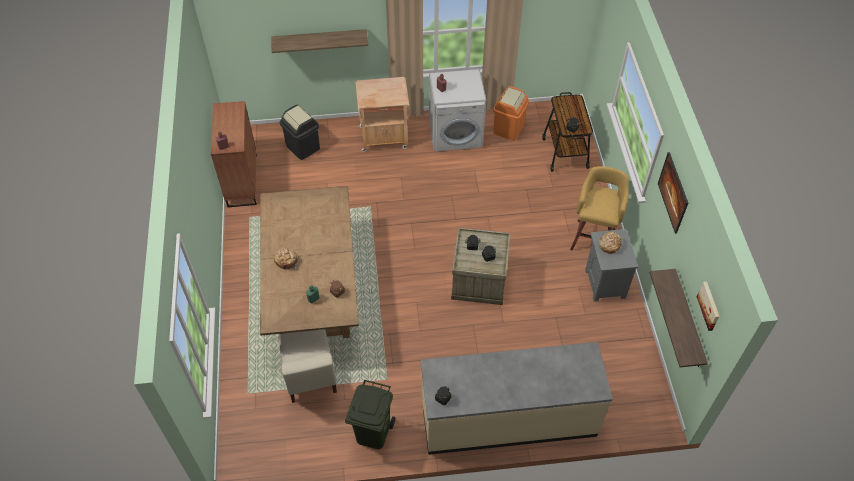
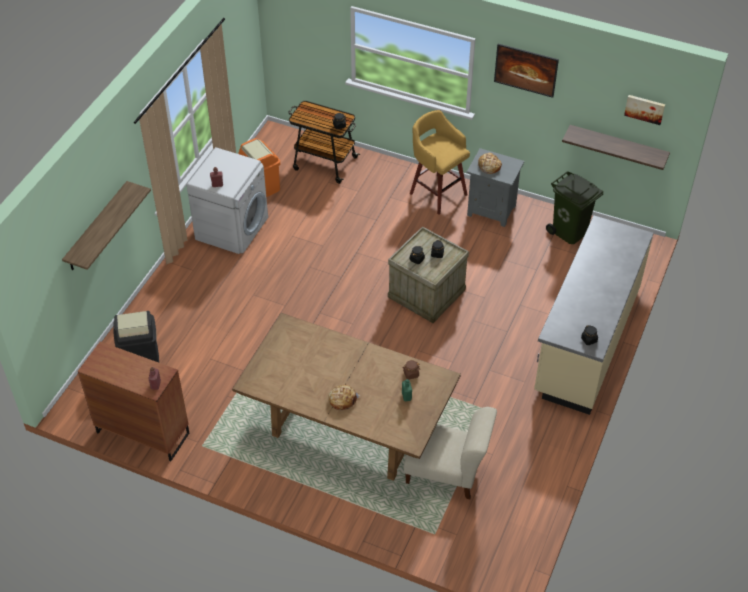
camera: 60 degrees left, 5 degrees down
(372, 432) = (542, 447): green trash can -> green trash can (569, 232)
(384, 137) = (188, 284): brown cart -> none

